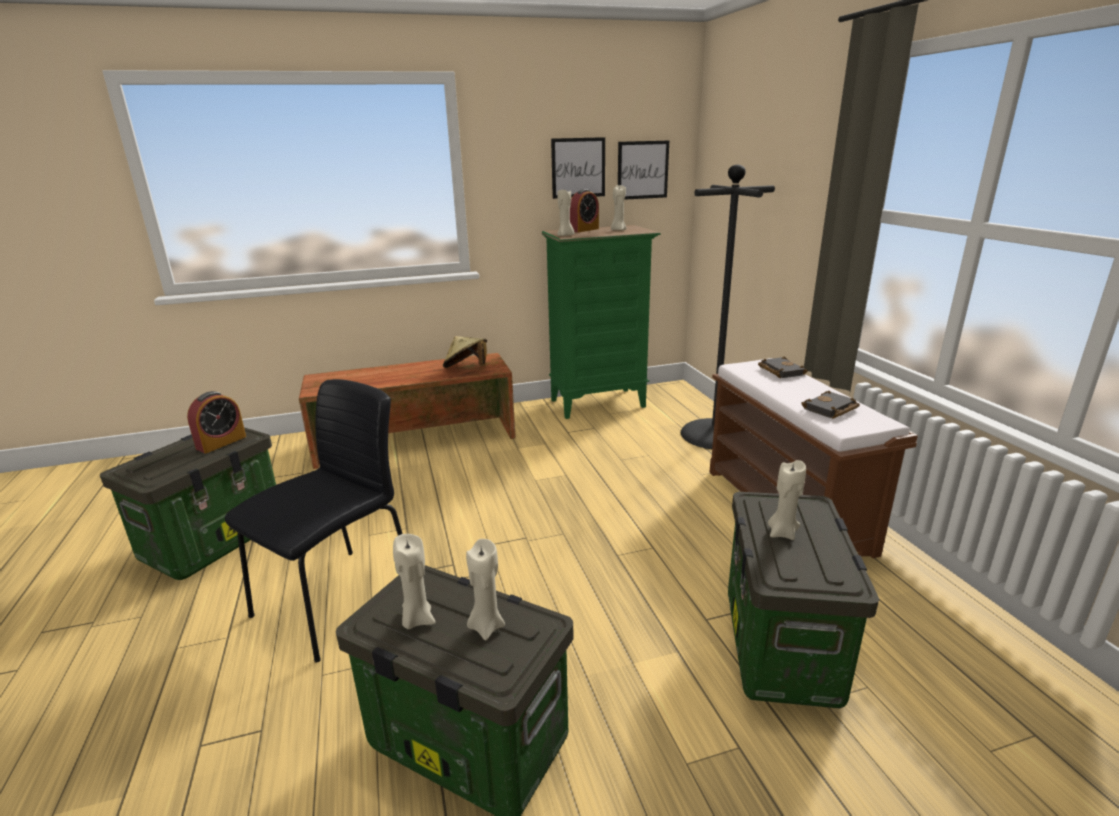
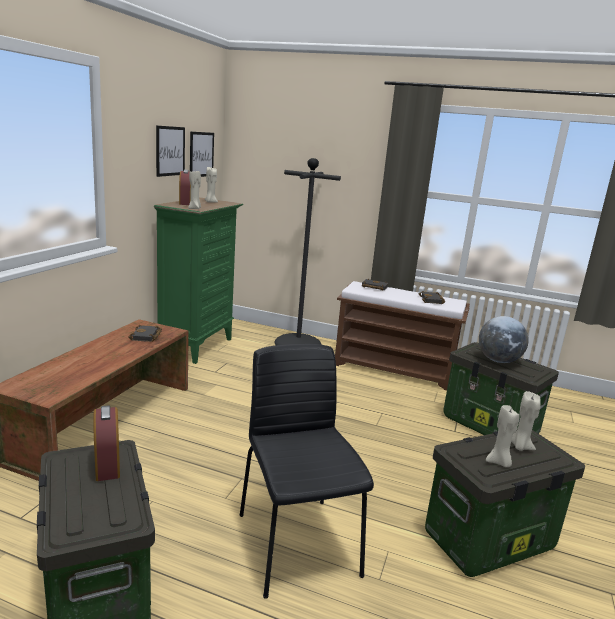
camera: 55 degrees left, 5 degrees down
(466, 368) = (146, 336): beige hat -> black book
(782, 533) = (498, 361): beige candle -> globe

